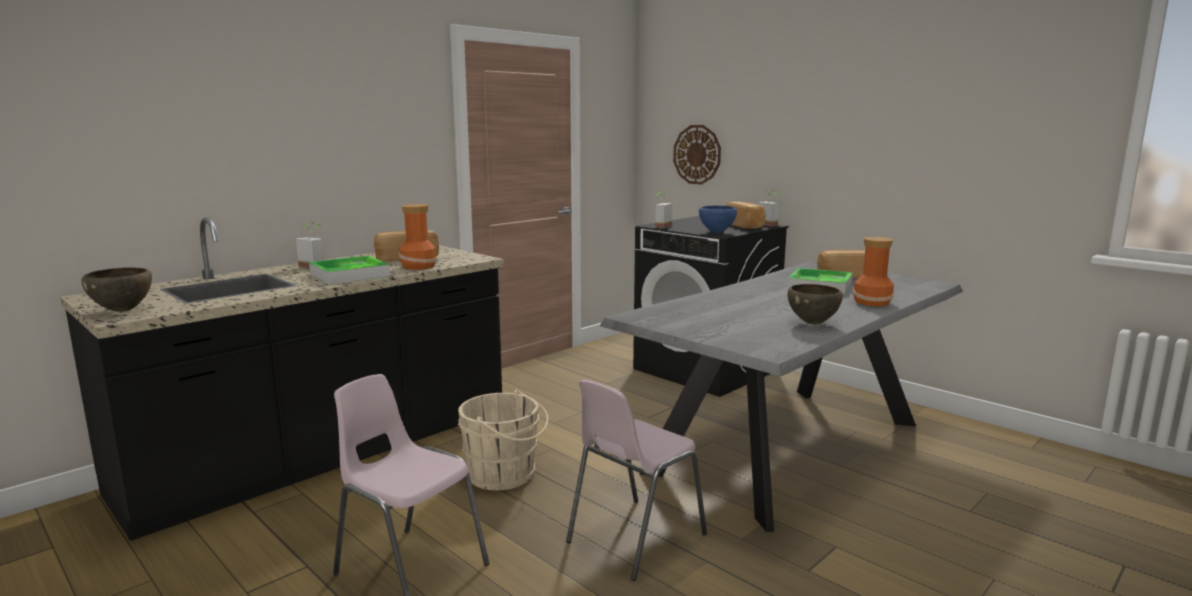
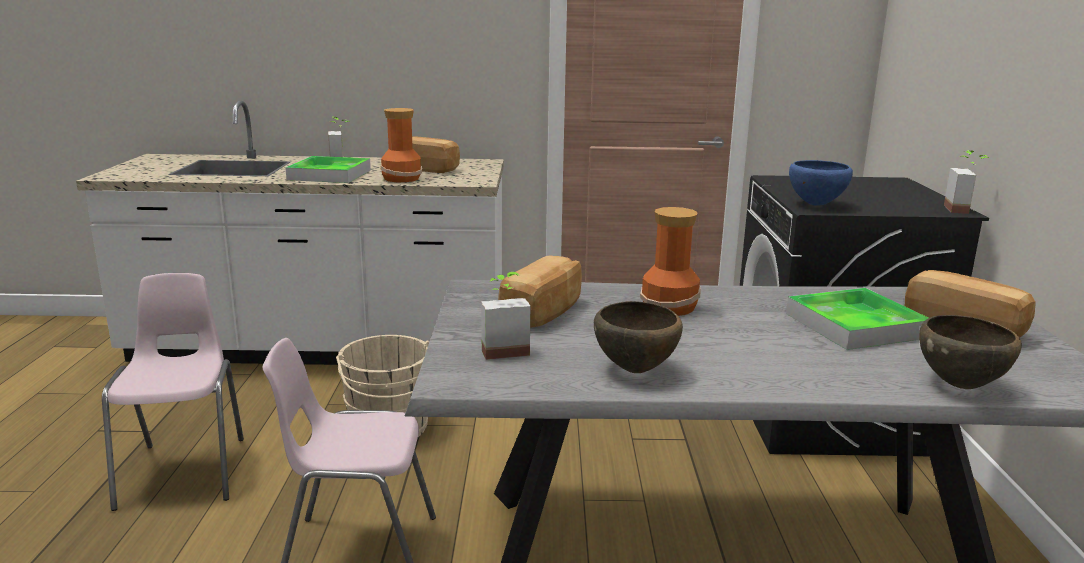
camera: 45 degrees right, 5 degrees up
(123, 311) = (125, 172): brown bowl -> brown bowl (960, 385)
(325, 453) = (321, 348): black counter -> white counter
(659, 226) = (777, 181): potted plant -> potted plant (503, 349)
(697, 154) = (926, 78): wall clock -> none
(745, 225) = (908, 203): bread -> bread (544, 312)
(872, 302) = (846, 376): vase -> vase (670, 307)

